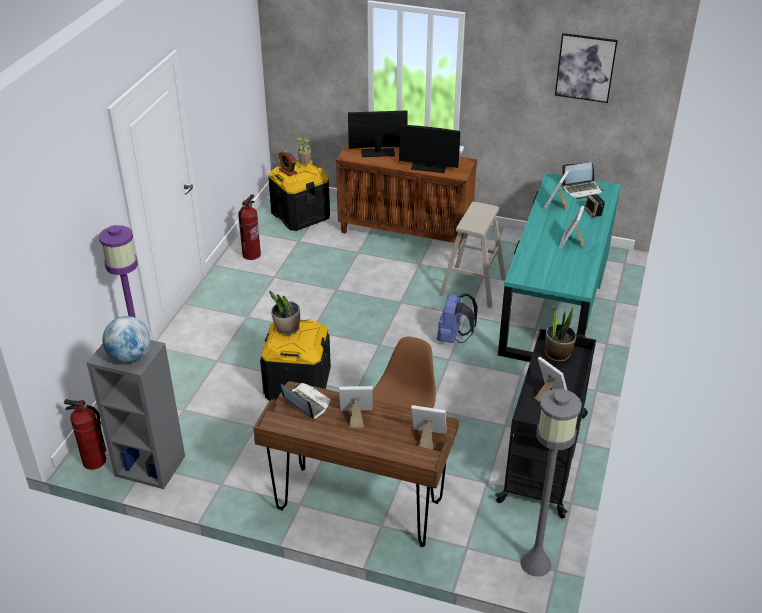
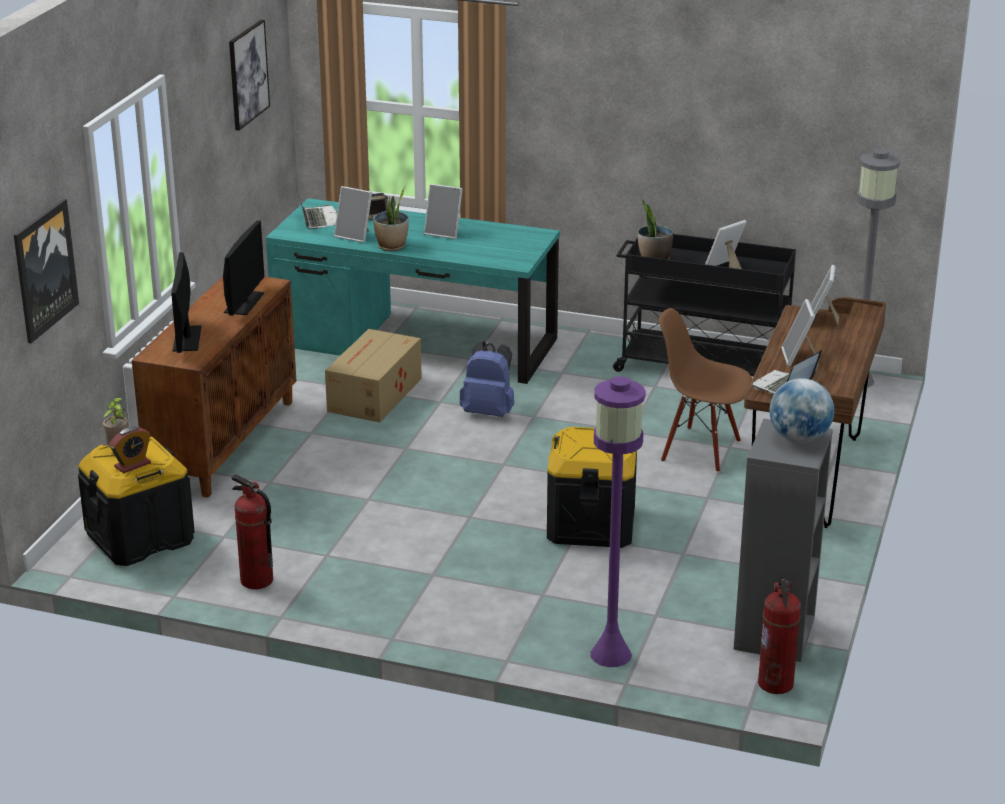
camera: 90 degrees left, 10 degrees down
(287, 329) = (580, 449): potted plant -> potted plant (392, 246)
(311, 54) = (44, 270): none -> picture
(472, 286) = (373, 395): beige stool -> cardboard box

